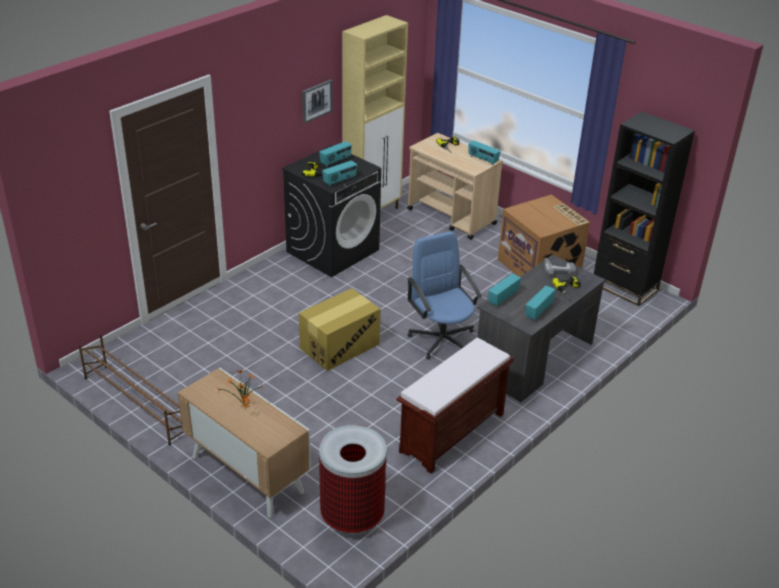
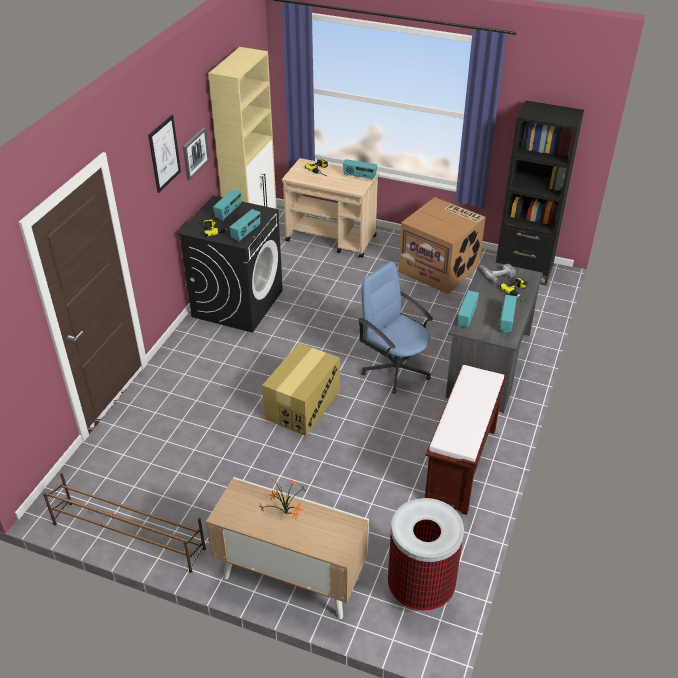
camera: 20 degrees left, 5 degrees up
(278, 92) = (164, 153): none -> picture

